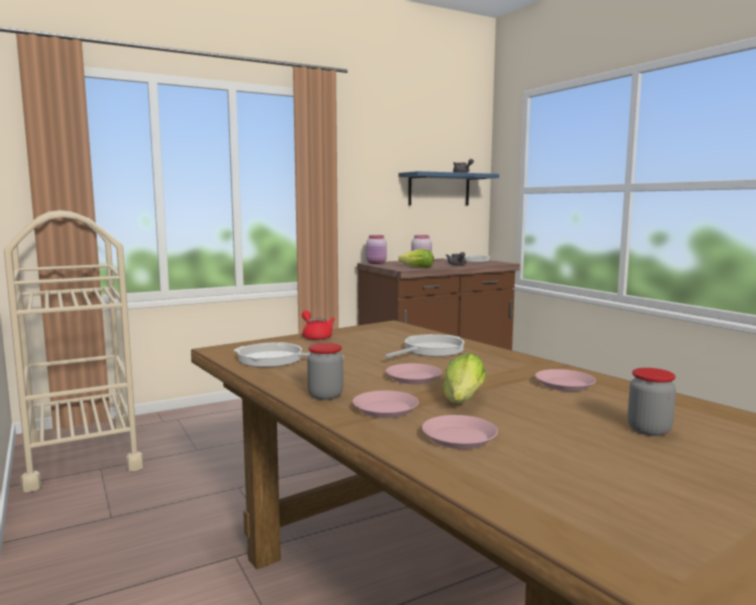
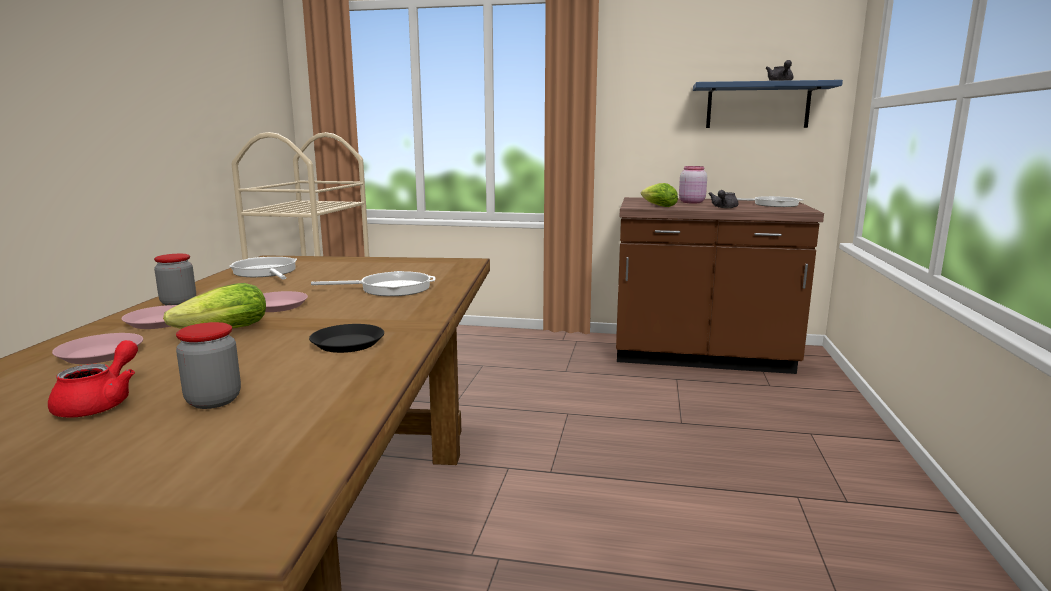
camera: 40 degrees right, 5 degrees up
(316, 336) = (365, 261): red teapot -> red teapot (101, 403)
(376, 263) = (640, 199): pink jar -> none
(564, 384) = (347, 343): pink plate -> black plate

